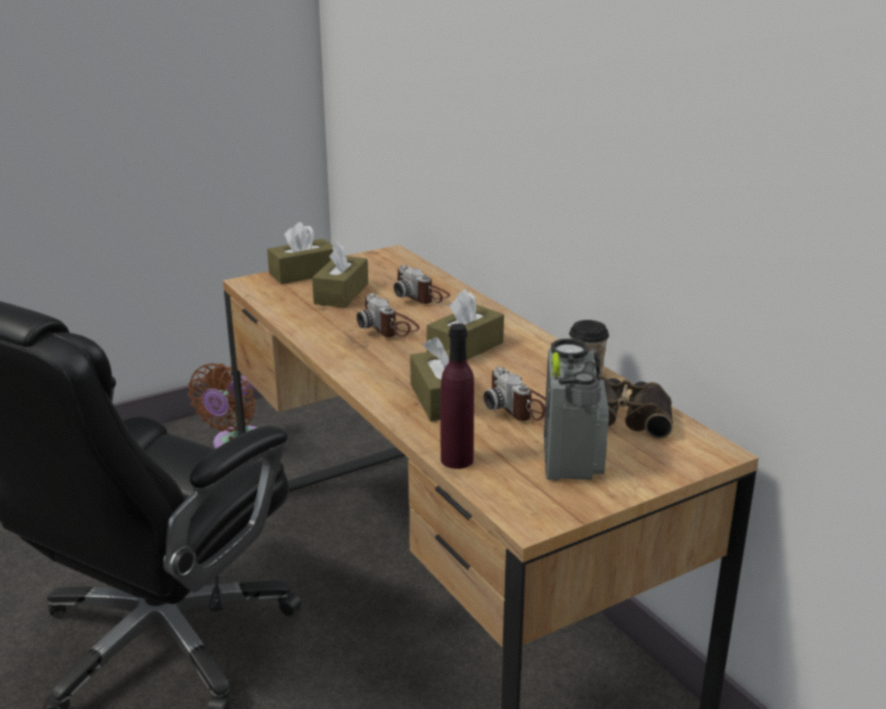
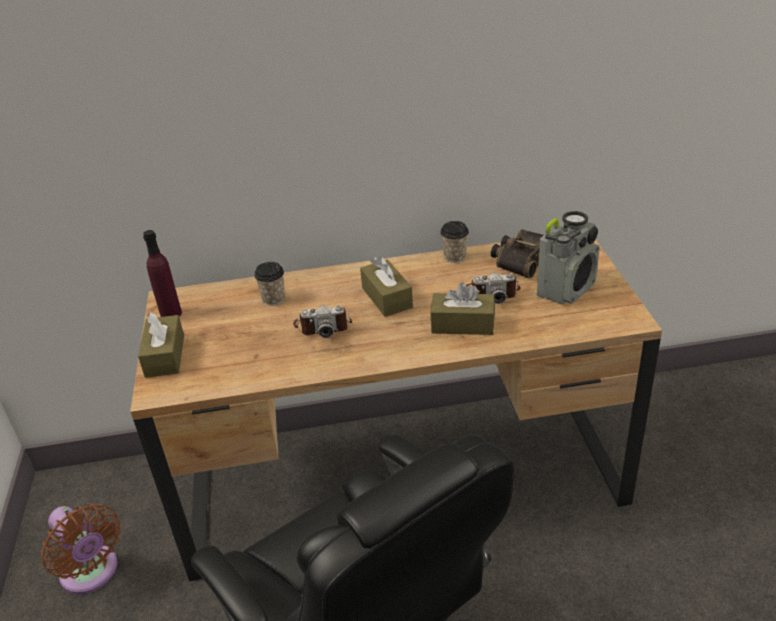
camera: 65 degrees left, 10 degrees up
(341, 294) = (233, 340): brown tissue box -> none
(422, 295) = (273, 299): camera -> cup
(456, 460) = (551, 334): purple bottle -> purple bottle (171, 314)
(572, 458) = (566, 289): radio -> radio turned 105 degrees clockwise

